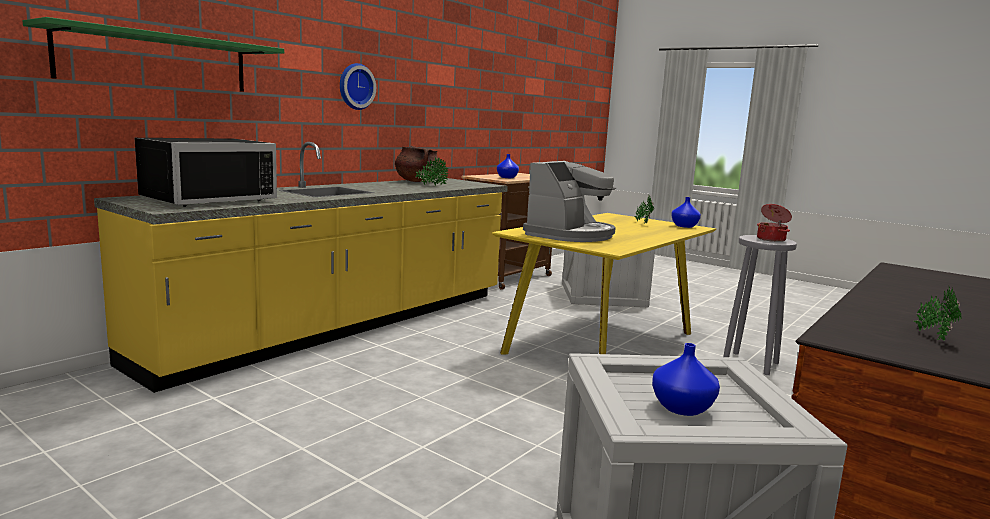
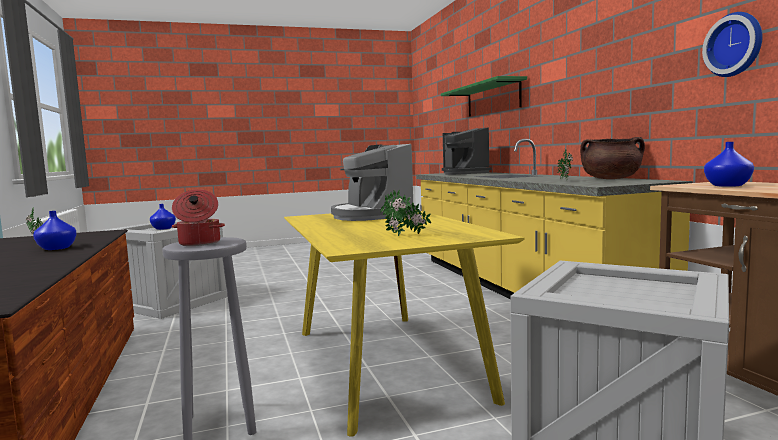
camera: 125 degrees right, 5 degrees down
(205, 199) = (464, 173): black microwave -> coffee machine
(355, 86) = (587, 83): wall clock -> wall clock (735, 45)
(684, 226) = (363, 246): blue vase -> blue vase (56, 248)

